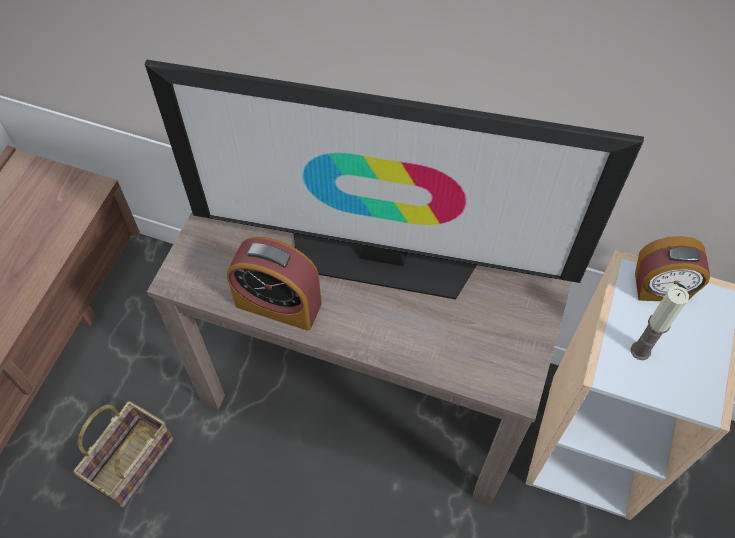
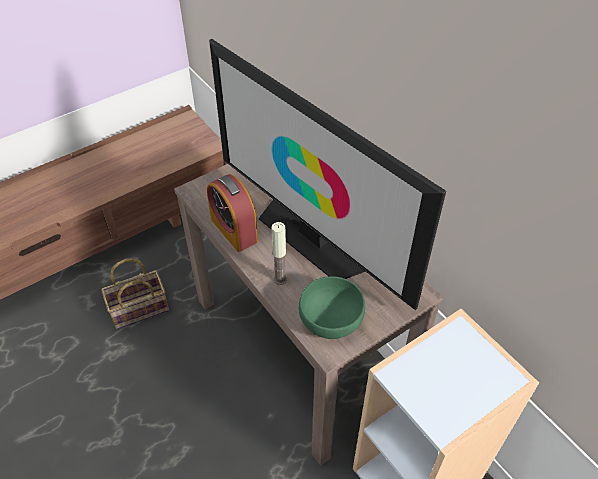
camera: 35 degrees right, 10 degrees down
(486, 348) = (331, 318): none -> green bowl
(640, 351) = (425, 373): candle -> candle (280, 279)
(660, 289) = (471, 347): alarm clock -> none

